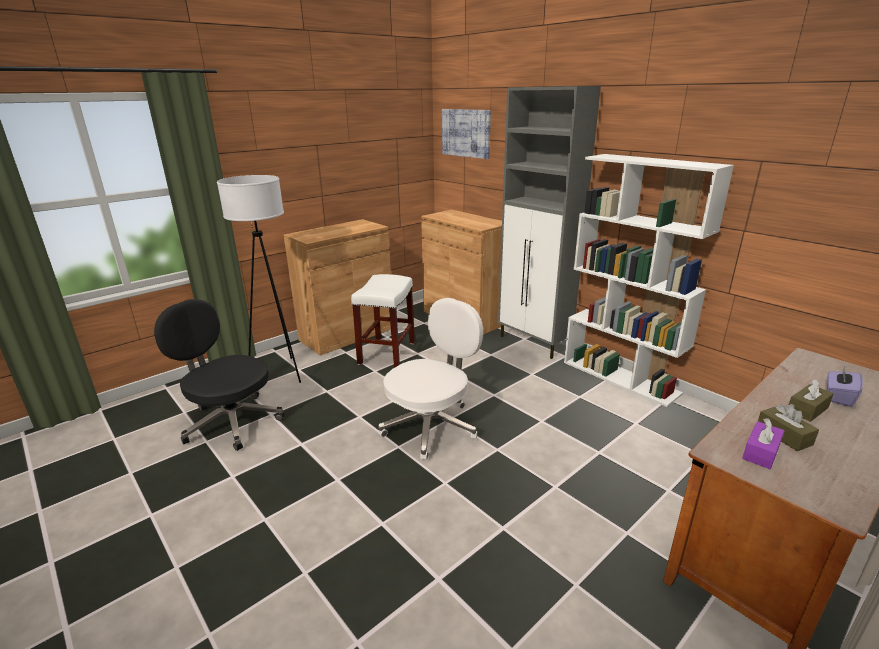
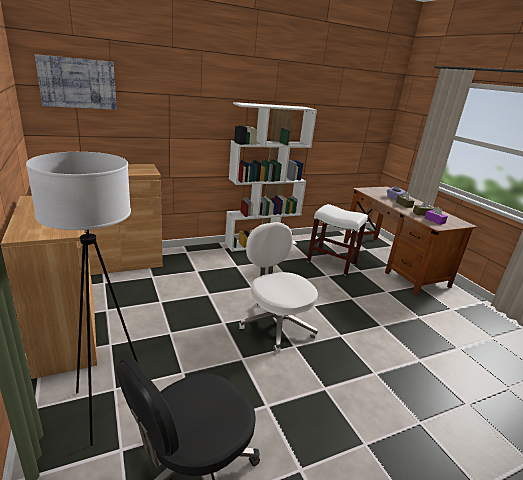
camera: 75 degrees left, 0 degrees up
(387, 353) = (141, 318): white stool -> white stool (331, 262)
(534, 343) = (197, 251): grey cabinet -> none

